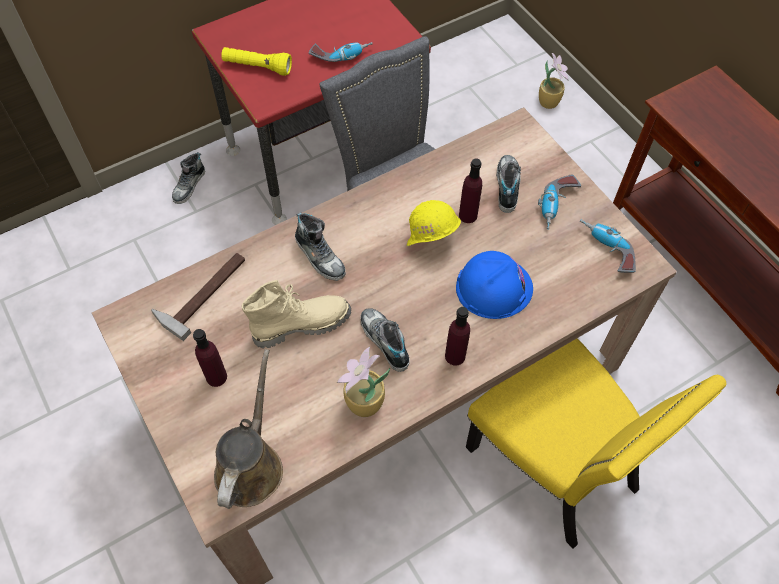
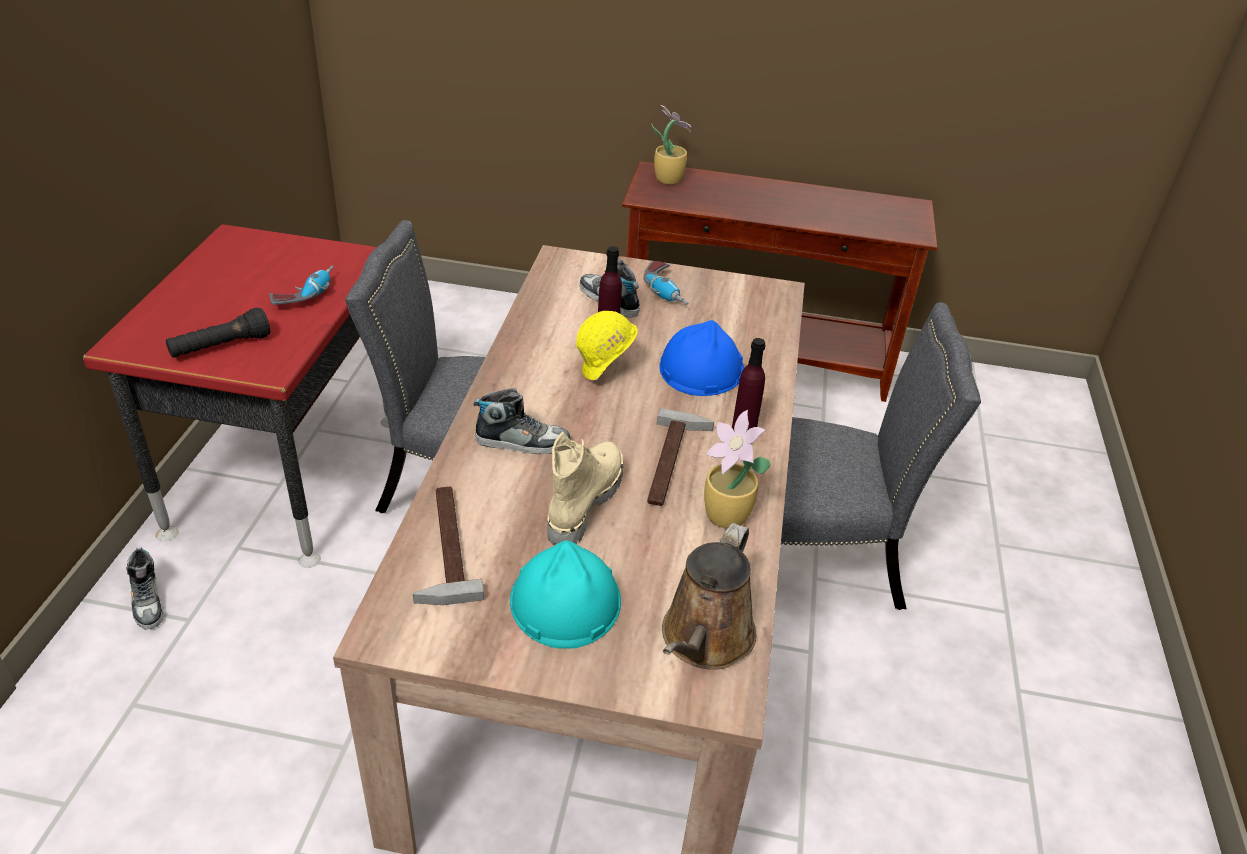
camera: 50 degrees left, 20 degrees down
(216, 377) = (565, 601): purple bottle -> turquoise hard hat
(251, 465) = (704, 640): brown watering can -> brown watering can turned 120 degrees counterclockwise
(257, 67) = (221, 347): yellow flashlight -> black flashlight
(384, 342) = (674, 462): shoe -> hammer
(549, 101) = (468, 311): potted plant -> potted plant (668, 179)
(552, 461) = (810, 562): yellow chair -> grey chair
(605, 250) = (741, 298): power drill -> none

